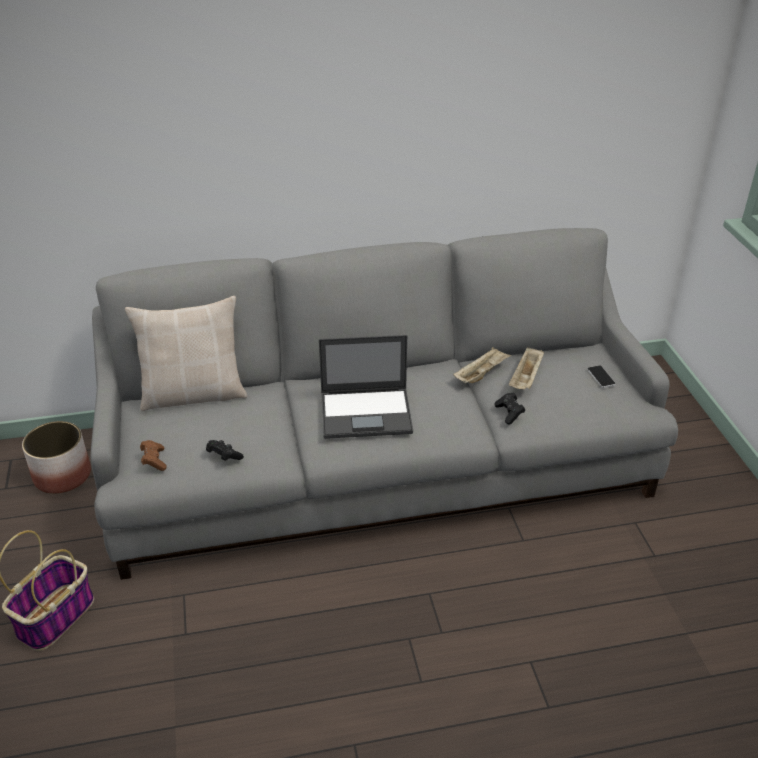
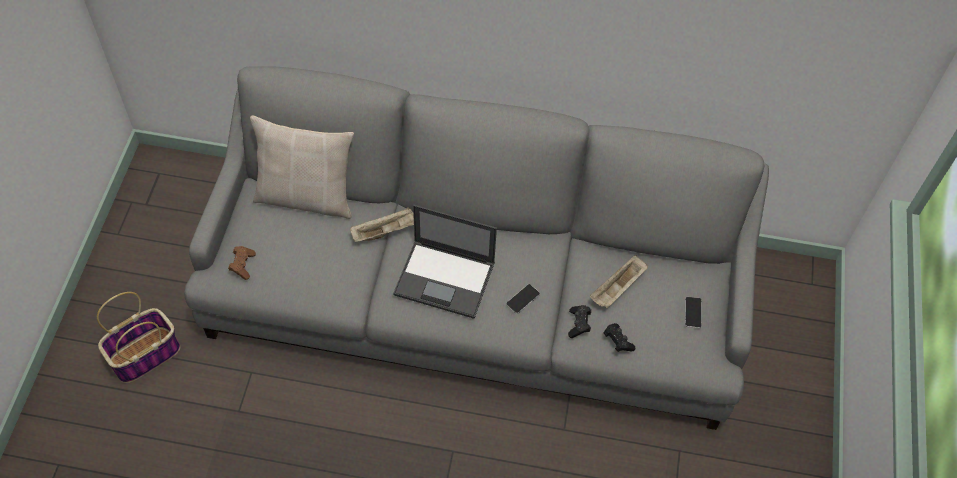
camera: 20 degrees right, 20 degrees up
(62, 475) = (196, 207): planter -> none
(224, 456) = (301, 282): black game controller -> black game controller (617, 341)
(448, 408) = (522, 299): none -> phone
(481, 374) = (579, 266): beige tray -> beige tray (385, 231)

